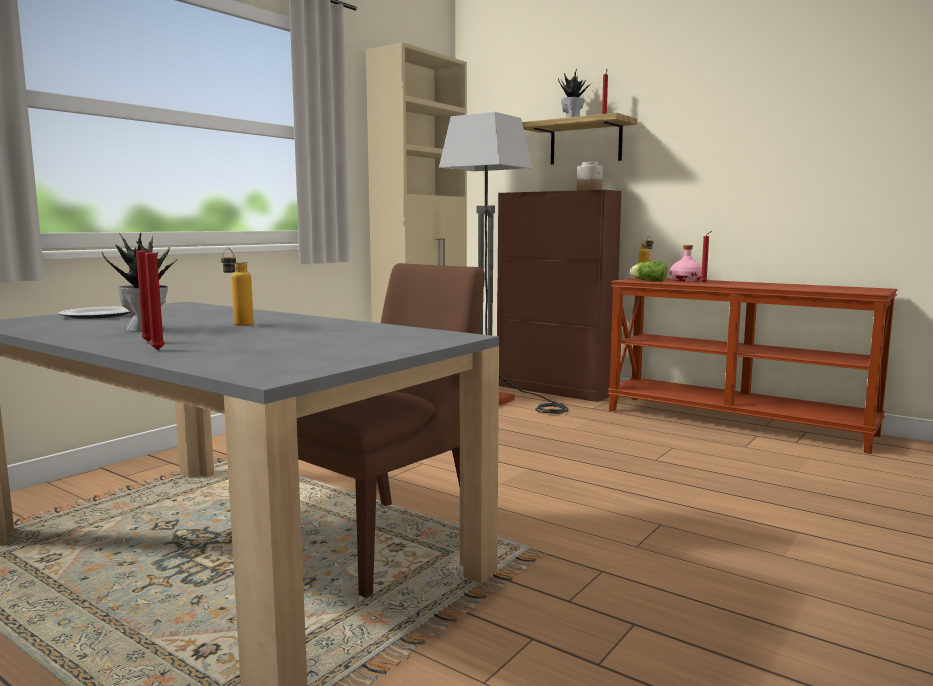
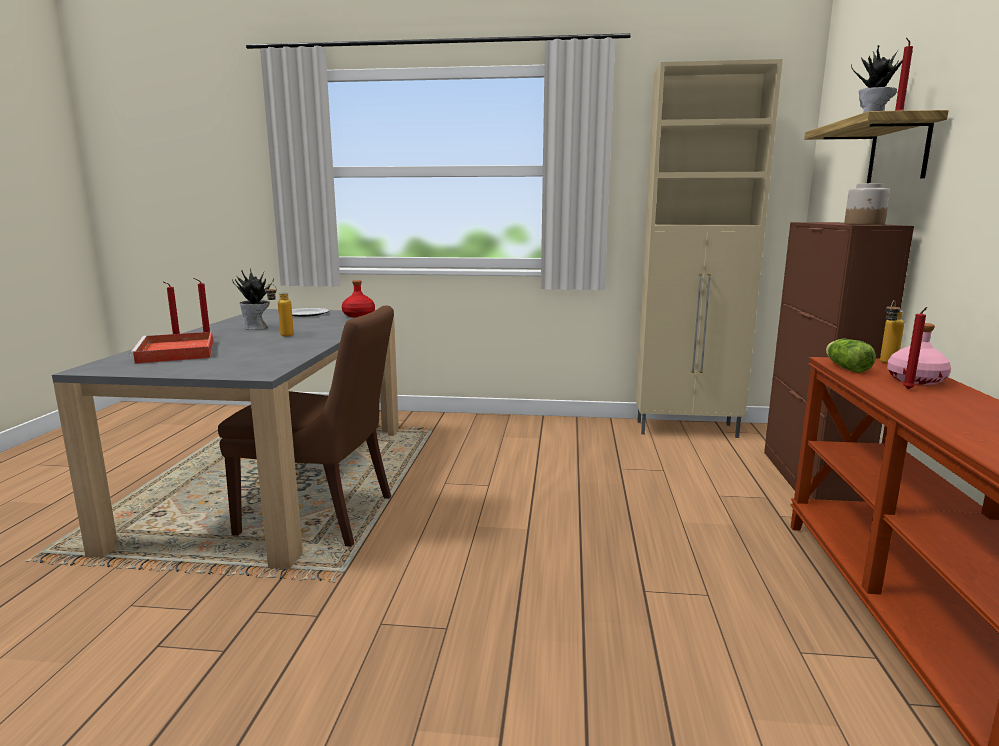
camera: 60 degrees right, 5 degrees up
(182, 307) = (359, 315): none -> red bottle
(243, 351) = (177, 352): none -> red tray
(500, 402) = (708, 469): floor lamp -> none

